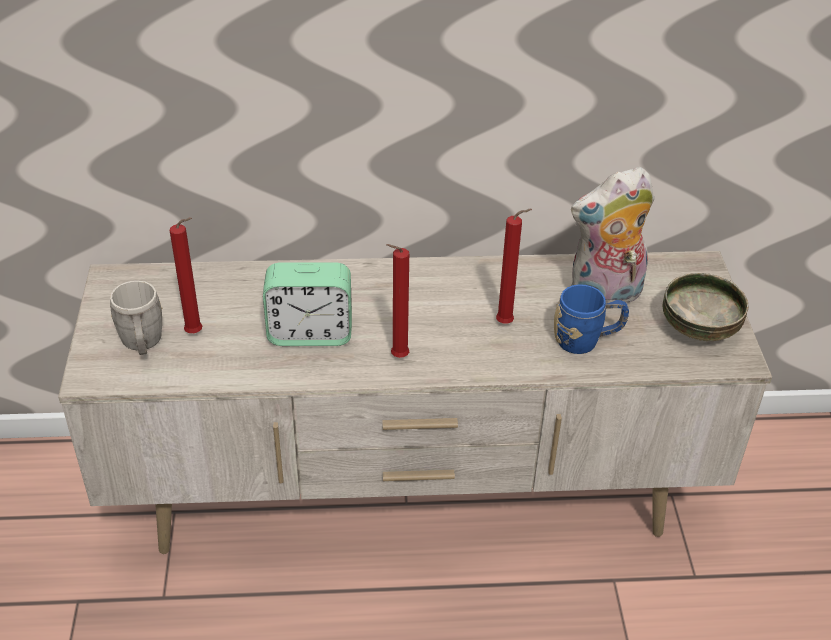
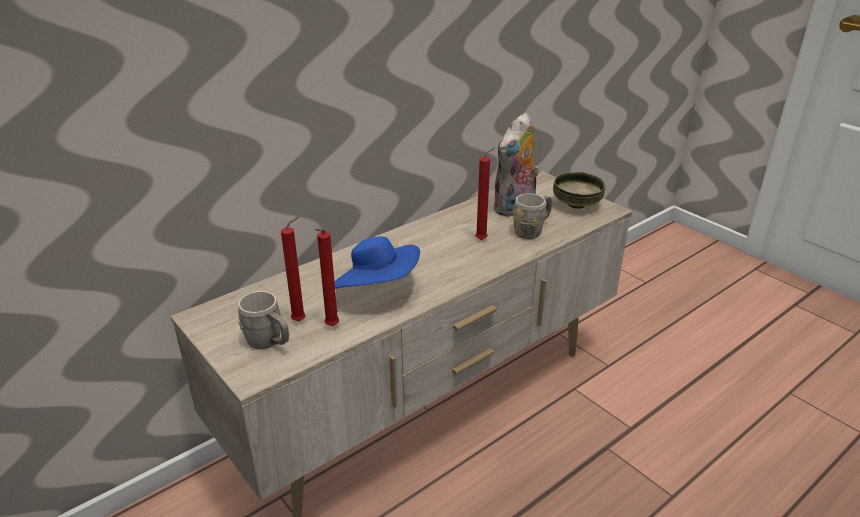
camera: 35 degrees left, 10 degrees down
(310, 333) = (376, 289): alarm clock -> blue hat
(397, 357) = (444, 279): red candle -> red candle (330, 327)
(586, 340) = (532, 230): blue mug -> grey mug

